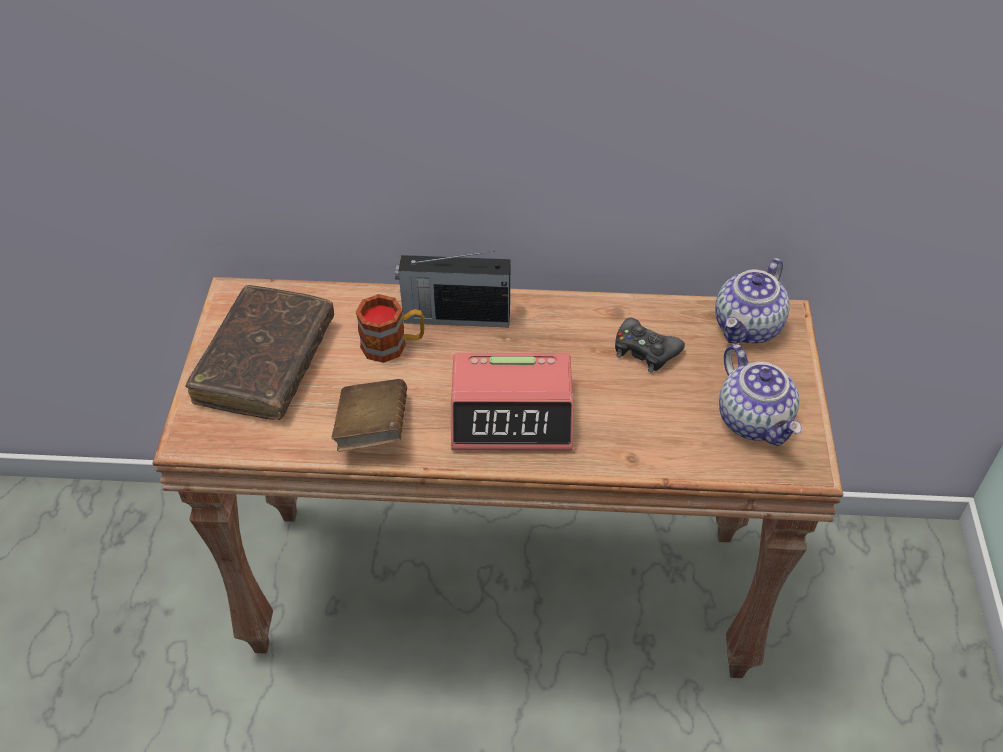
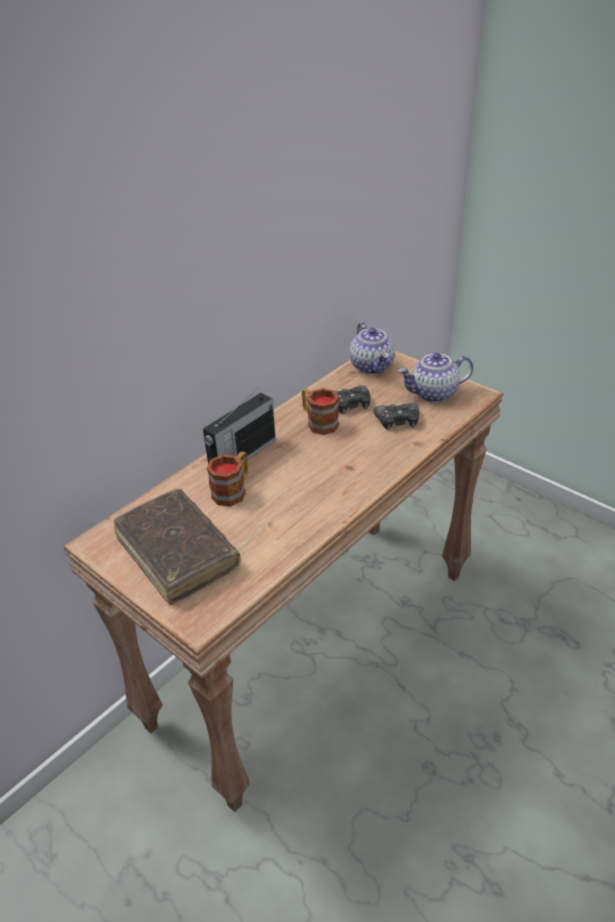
camera: 50 degrees left, 10 degrees down
(372, 430) = (290, 530): brown book -> none
(512, 413) = (340, 469): alarm clock -> none
(579, 344) = (318, 422): none -> mug
(659, 414) = (397, 420): none -> black game controller
(755, 420) = (433, 394): teapot -> teapot turned 150 degrees clockwise

